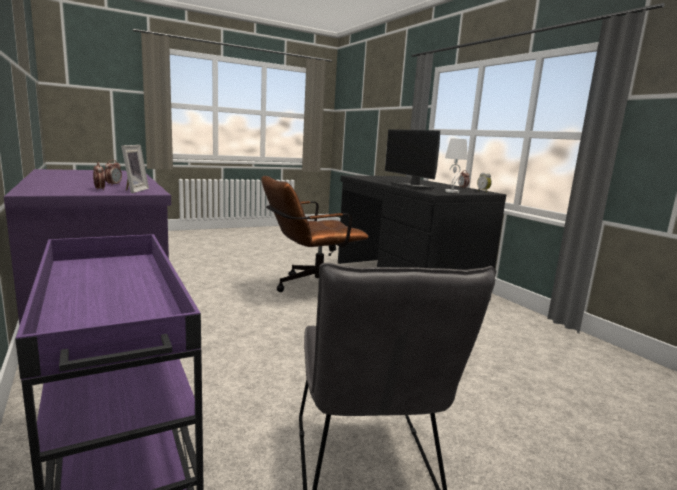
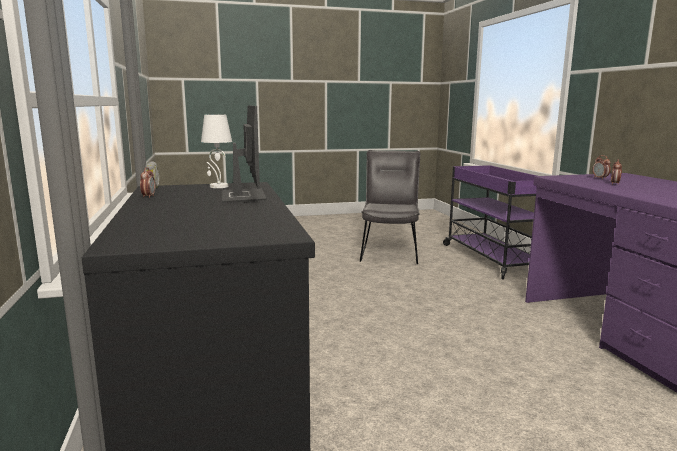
camera: 165 degrees left, 0 degrees up
(133, 190) = (572, 178): picture frame -> none
(310, 288) = (397, 367): brown office chair -> none

